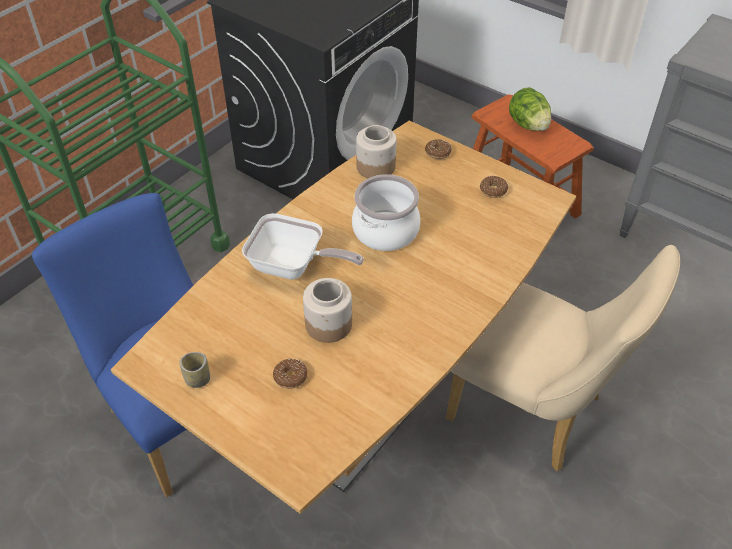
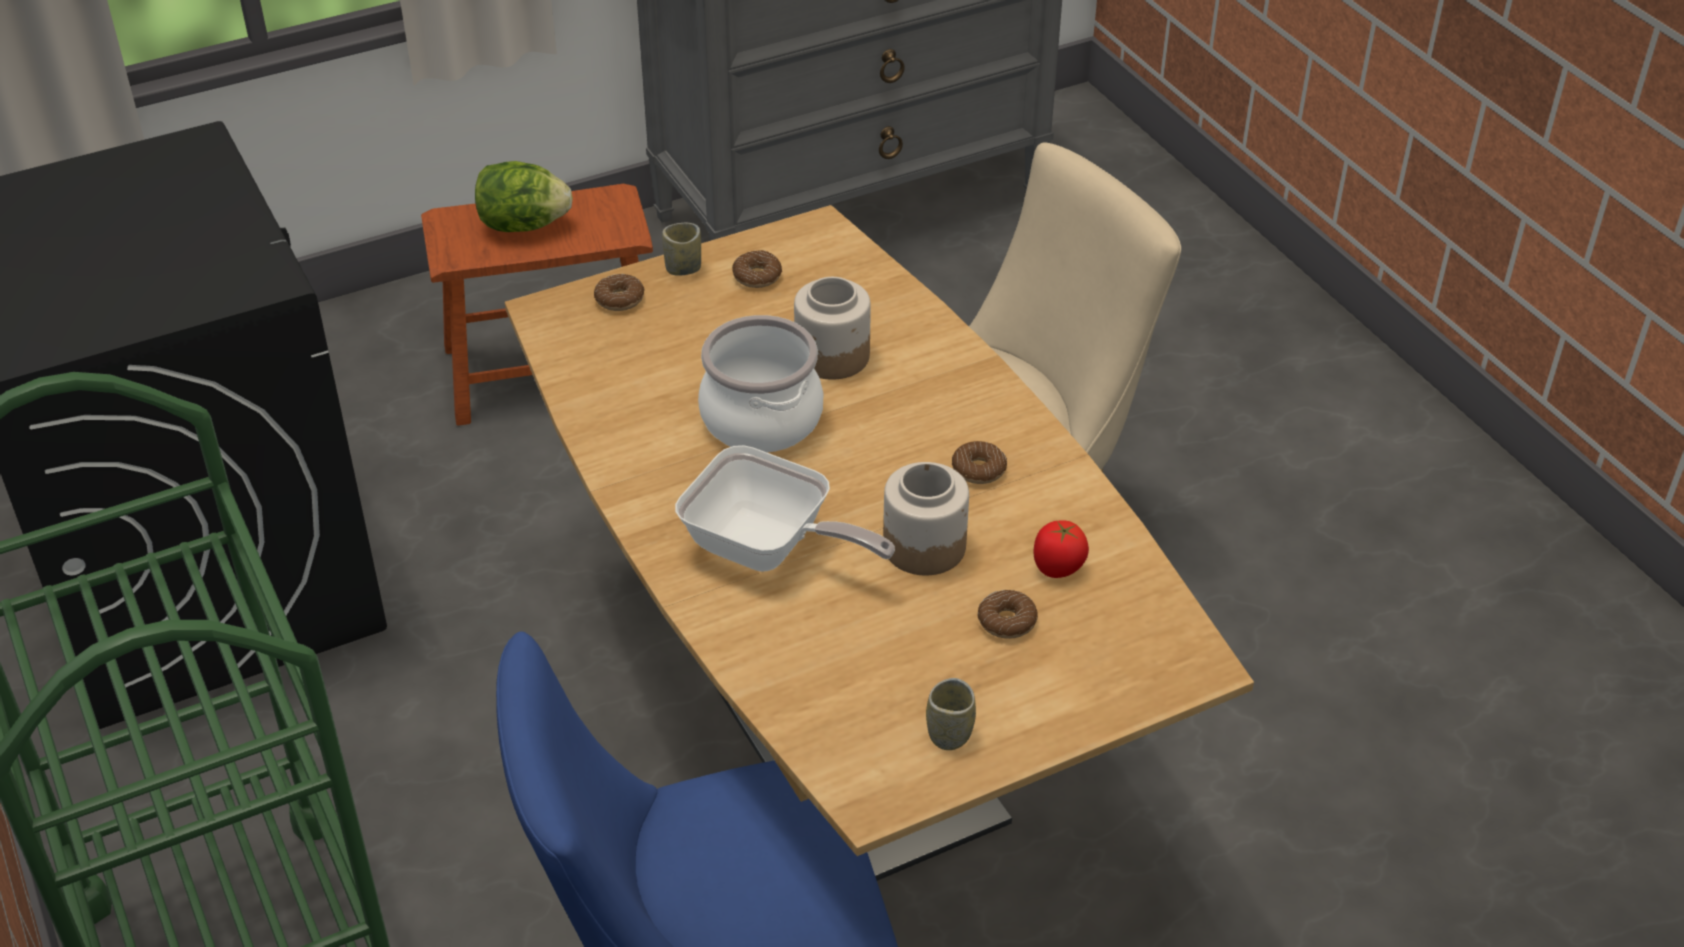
camera: 65 degrees left, 5 degrees down
(293, 267) = (768, 550): frying pan -> frying pan turned 75 degrees clockwise
(343, 386) = (1057, 568): none -> tomato
(375, 167) = (596, 379): jar -> jar (832, 357)
(402, 326) = (978, 469): none -> donut
(478, 164) = (683, 268): none -> cup

